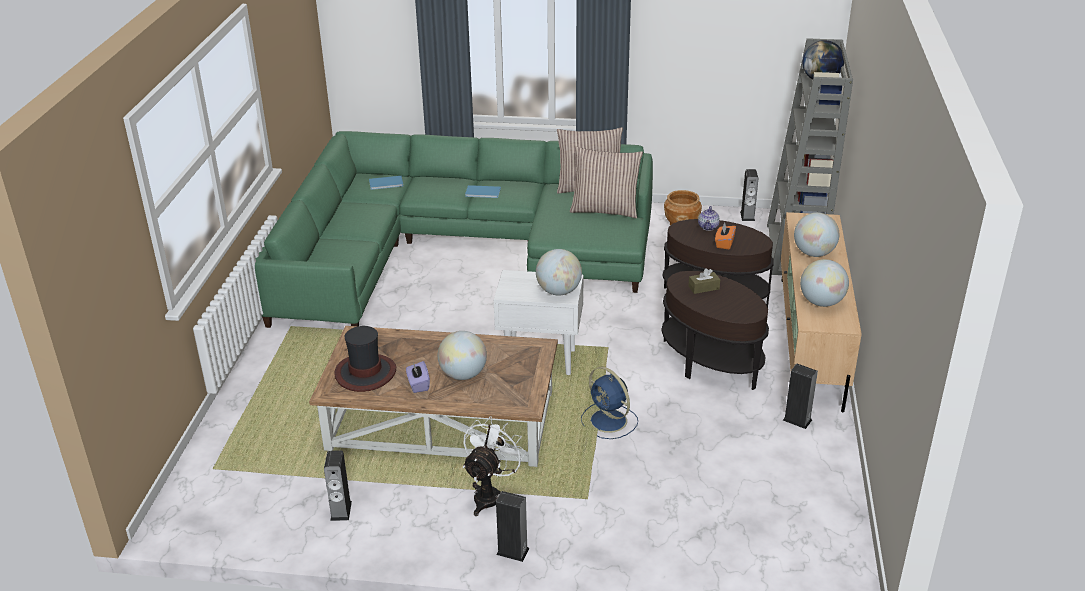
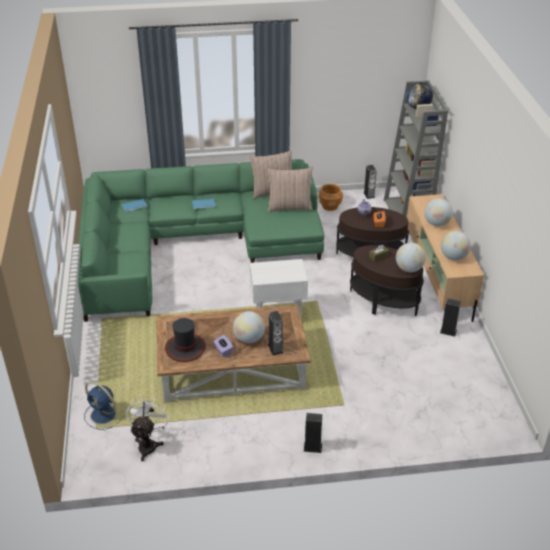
camera: 15 degrees left, 5 degrees up
(341, 510) = (194, 441): speaker -> speaker (275, 348)
(491, 494) = (284, 413): white fan -> white fan (148, 444)
(558, 291) = (292, 273): globe -> globe (409, 269)
(609, 421) = (337, 351): blue fan -> blue fan (104, 415)

